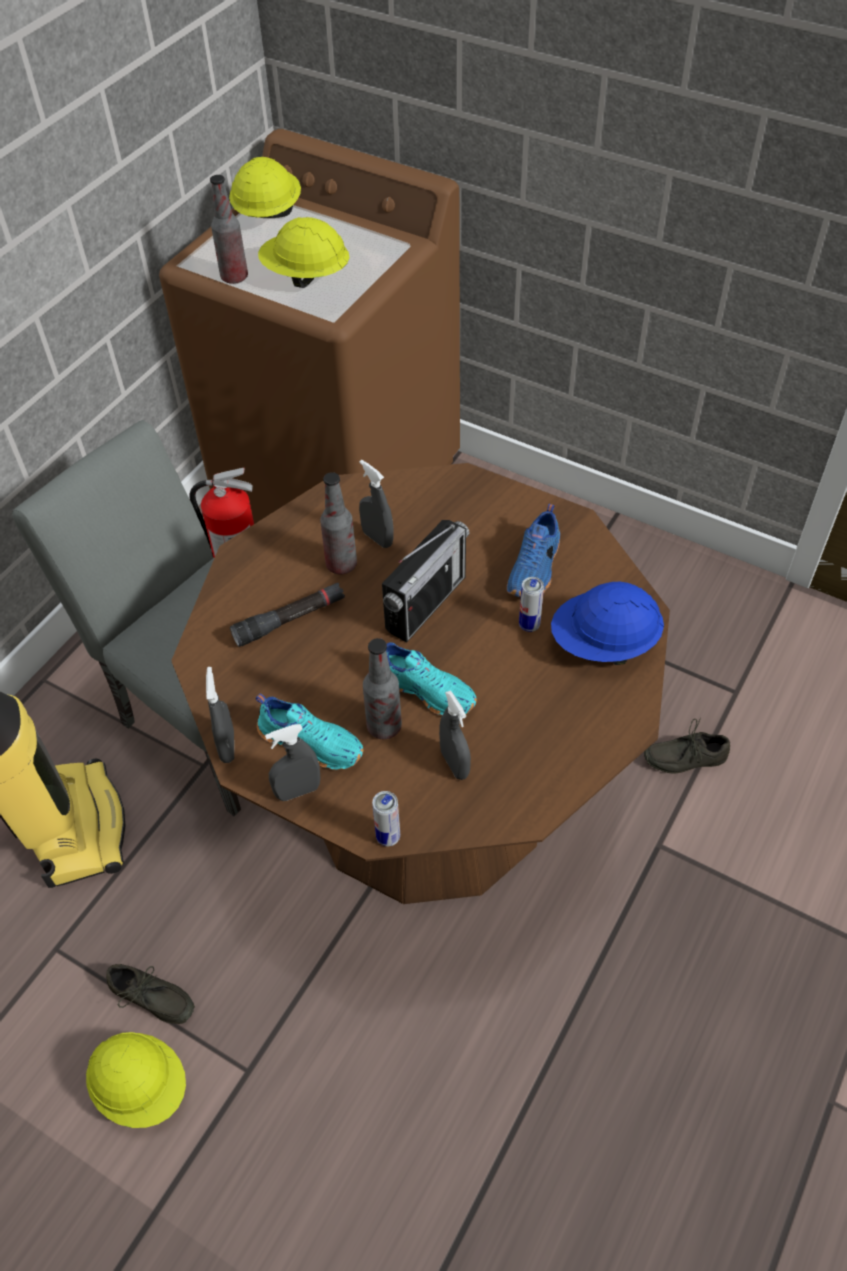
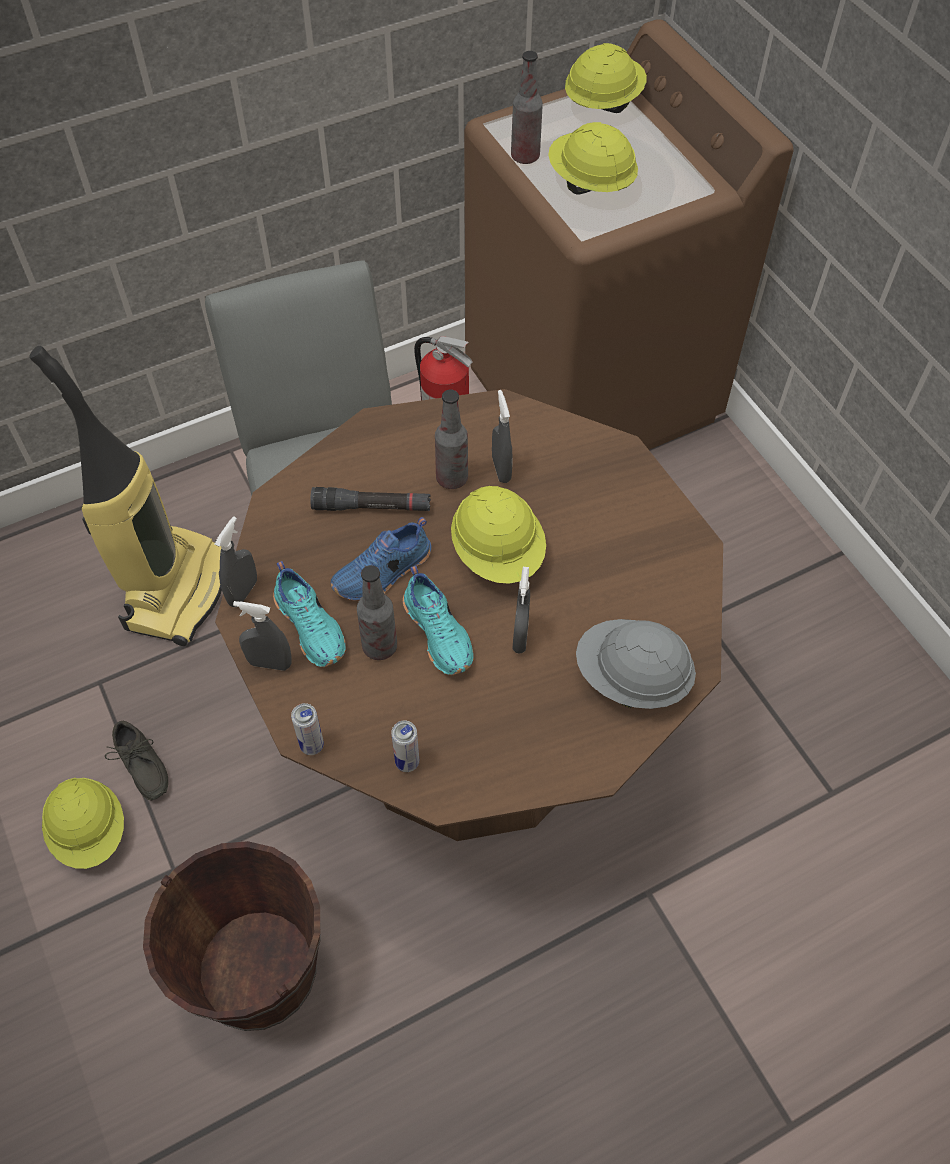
camera: 30 degrees right, 5 degrees up
(387, 1108) = (258, 970): none -> brown bucket
(426, 603) = (498, 553): radio -> yellow hard hat
(454, 764) = (413, 714): grey spray bottle -> grey spray bottle (520, 636)
(529, 625) = (575, 623): can -> can (407, 762)
(535, 569) = (622, 572): blue shoe -> blue shoe (384, 573)
(604, 643) = (631, 678): blue hard hat -> grey hard hat
(684, 756) = (733, 824): grey shoe -> none

